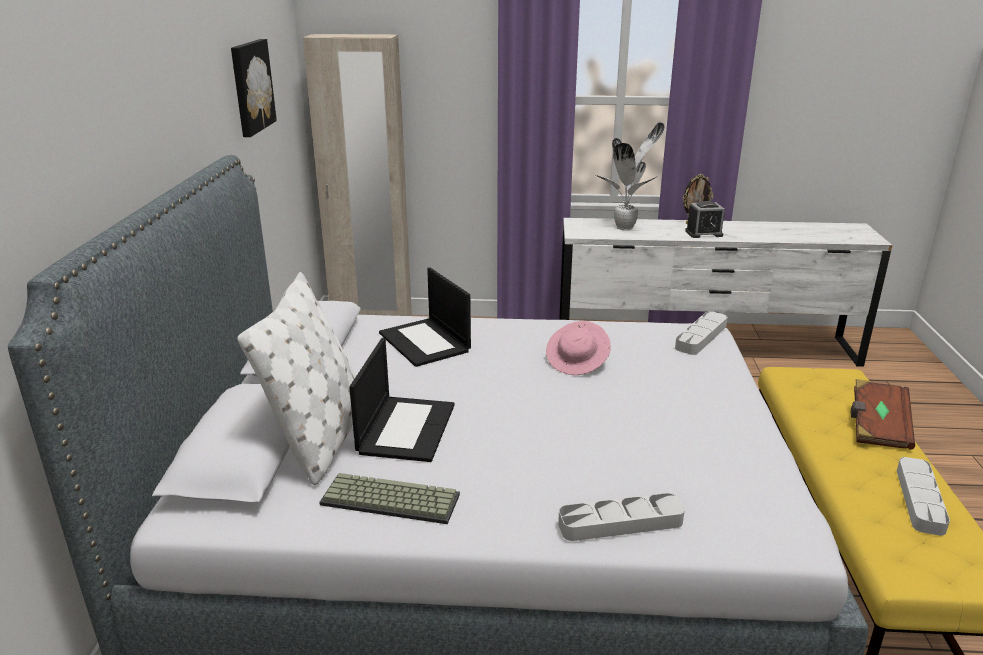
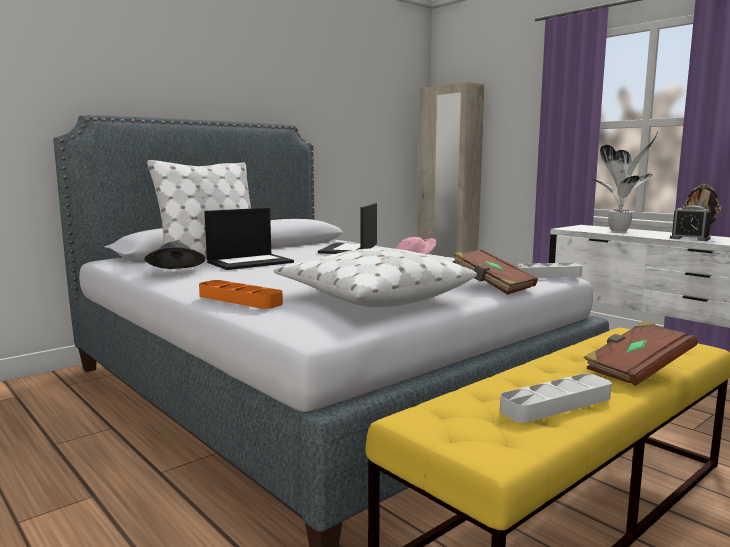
camera: 45 degrees right, 15 degrees down
(250, 86) = (353, 104): picture -> none
(388, 501) = (175, 272): keyboard -> grey hat
(620, 523) = (240, 300): grey tray -> orange tray
(694, 448) = (372, 297): none -> white pillow
(715, 375) = (492, 286): none -> brown book

